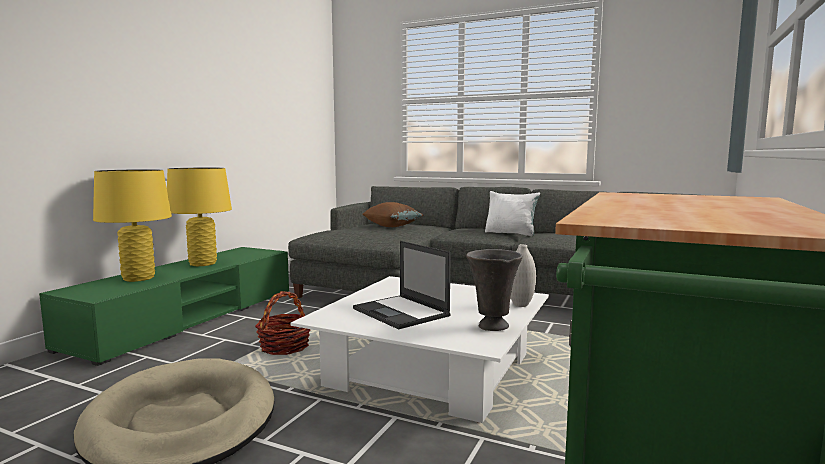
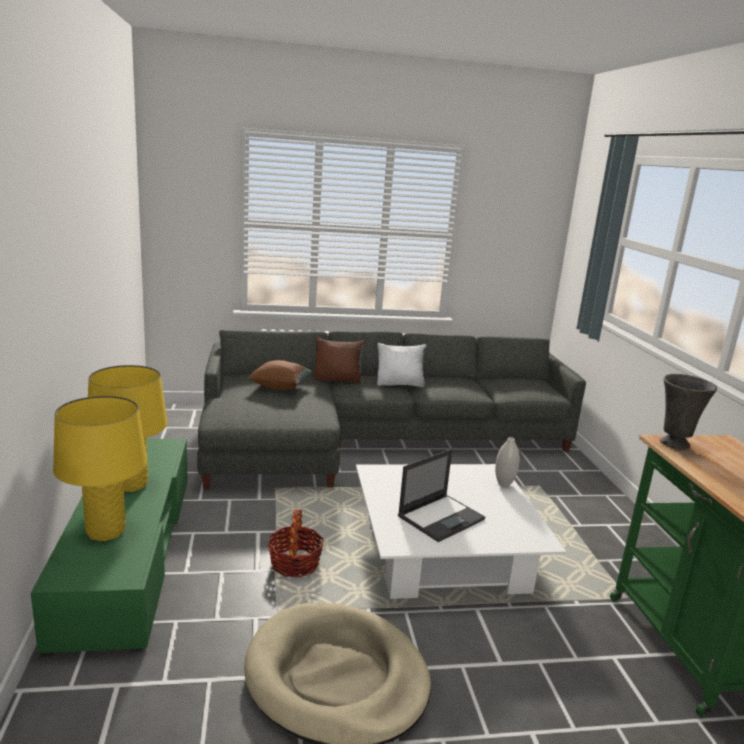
camera: 35 degrees left, 10 degrees up
(401, 312) = (441, 517): laptop -> laptop turned 60 degrees counterclockwise
(454, 228) = (338, 380): none -> brown pillow
(492, 327) = (520, 517): grey vase -> grey vase (675, 445)

